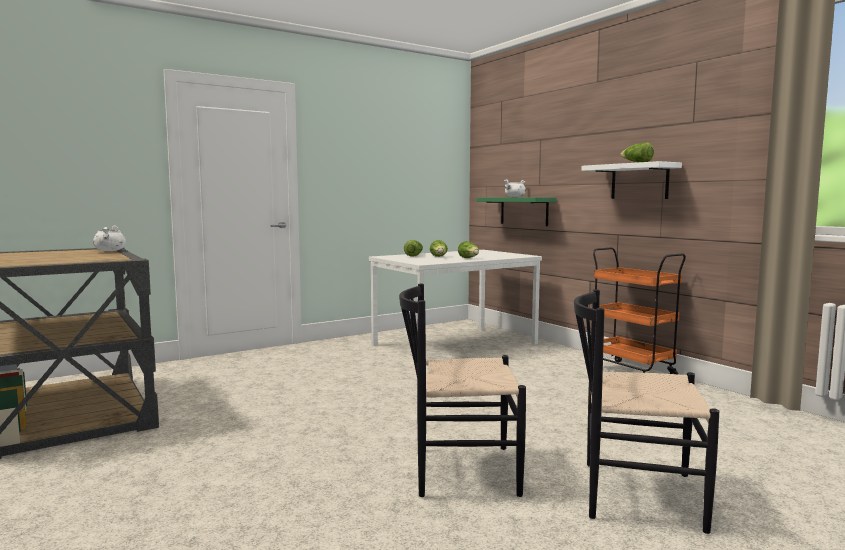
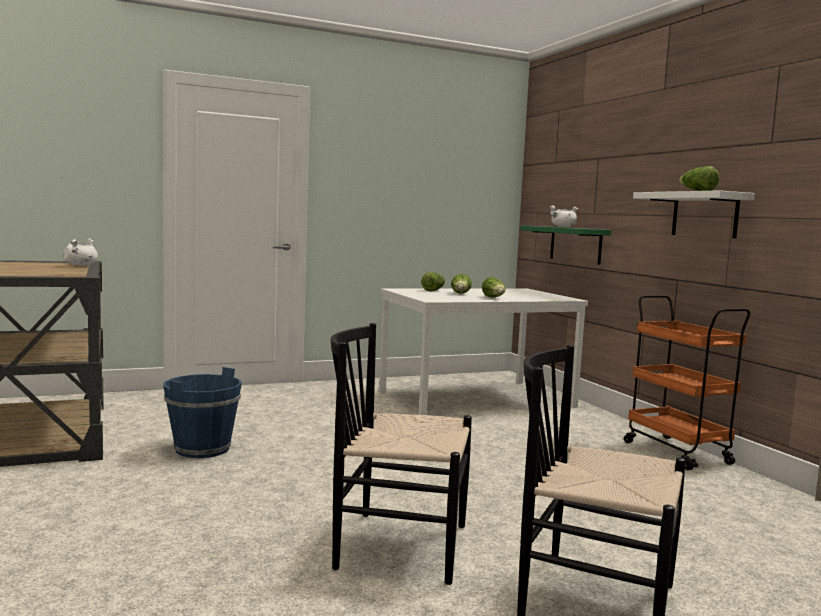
camera: 10 degrees right, 0 degrees up
(246, 408) = (202, 449): none -> blue bucket

